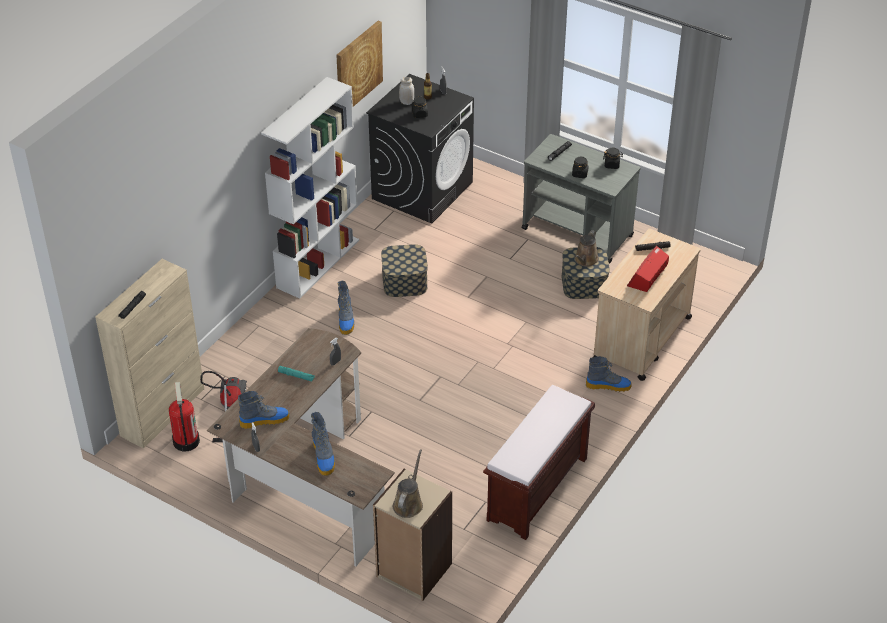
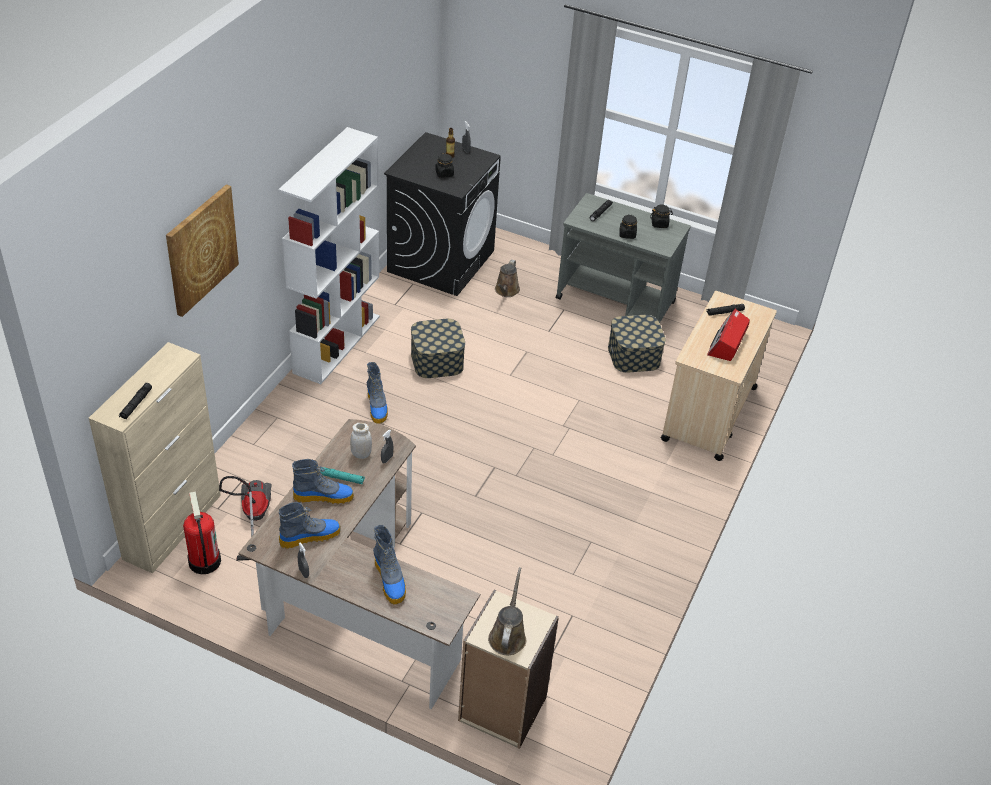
camera: 10 degrees left, 0 degrees up
(358, 67) = (377, 119): picture -> picture (201, 249)
(406, 102) = (427, 161): white jar -> white jar (361, 454)
(537, 490) = (629, 597): brown bench -> none
(585, 260) = (637, 329): brown watering can -> brown watering can (506, 291)
(608, 385) = (684, 468): boot -> boot (324, 496)

